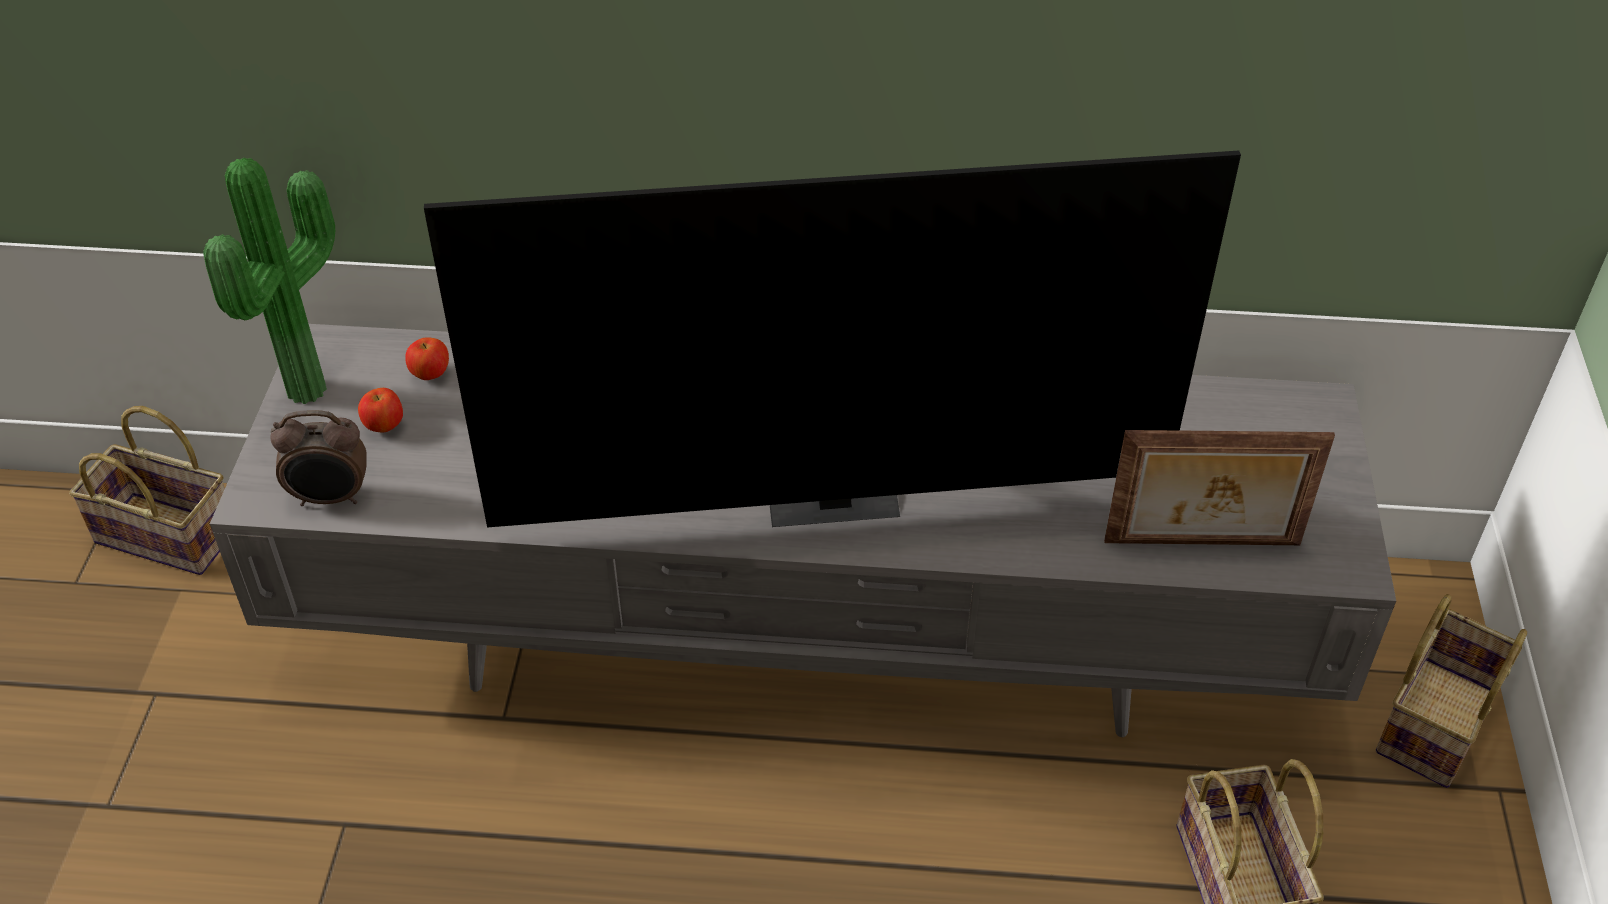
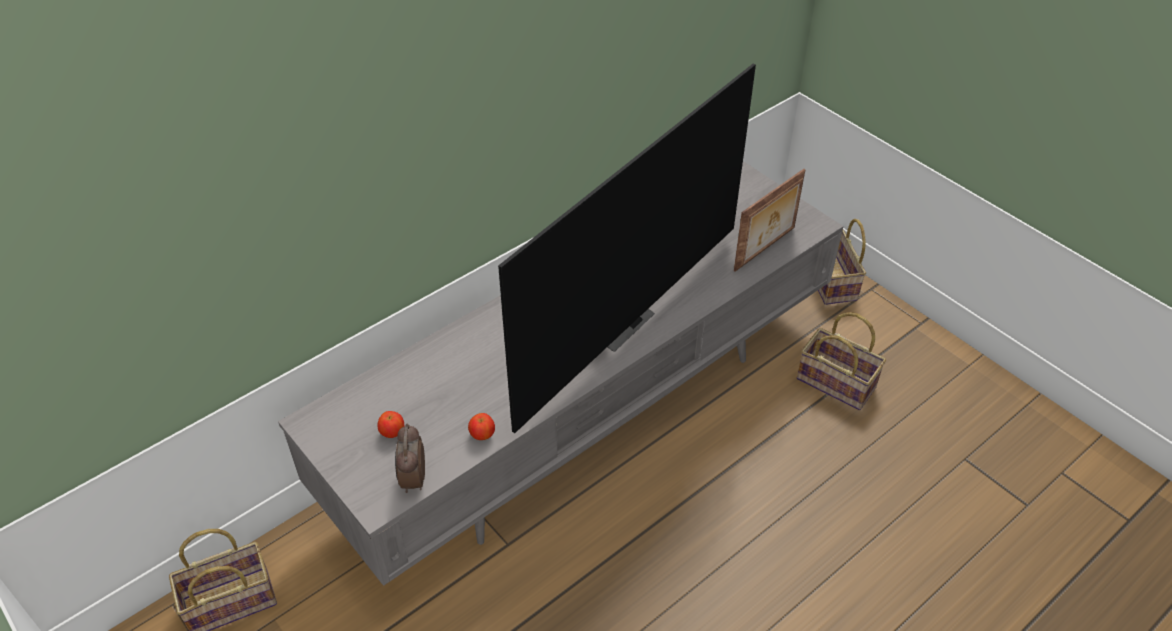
camera: 45 degrees left, 0 degrees up
(314, 391) = (334, 443): potted plant -> none
(331, 498) = (413, 479): alarm clock -> alarm clock turned 135 degrees clockwise
(431, 374) = (382, 396): apple -> apple (482, 435)

